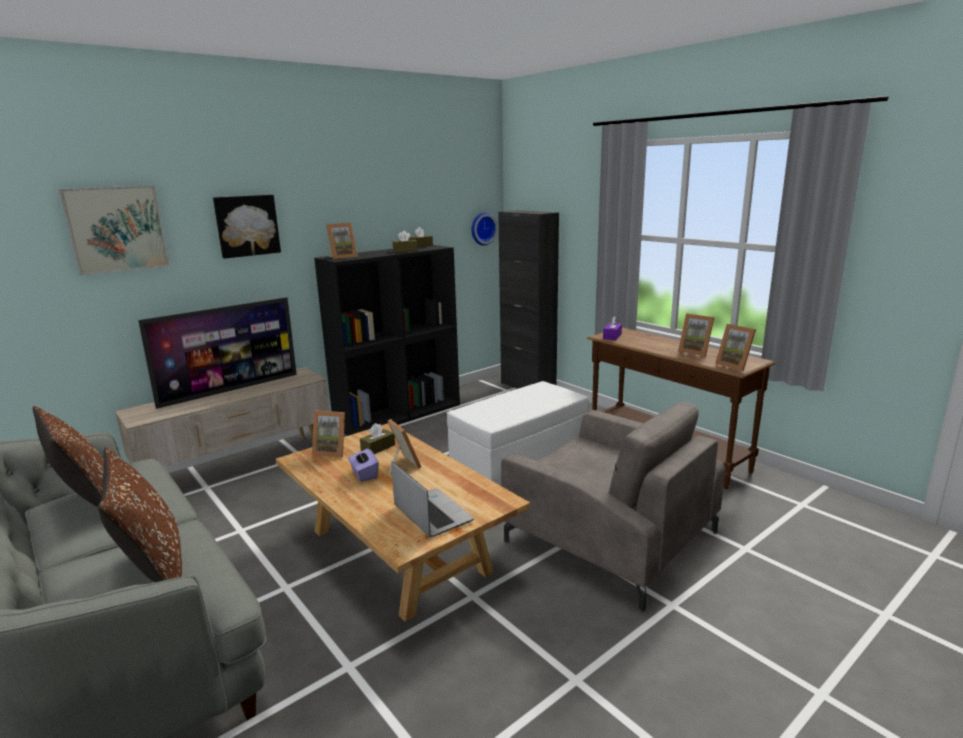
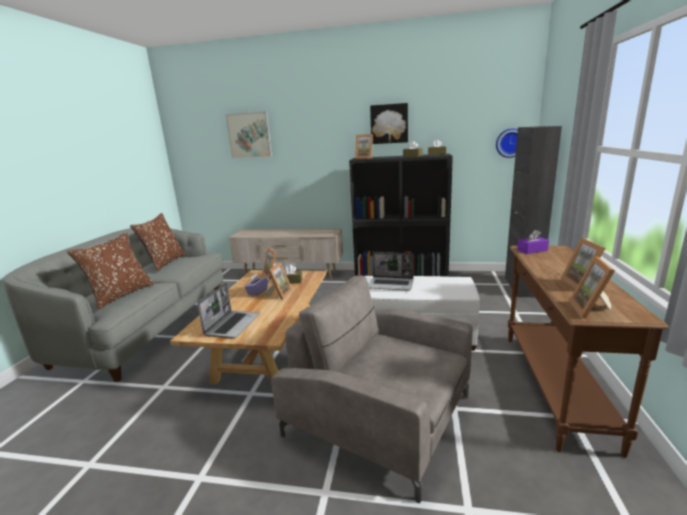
camera: 50 degrees right, 0 degrees up
(230, 390) = (290, 231): television -> none
(247, 225) = (314, 135): picture -> picture (389, 124)
(495, 410) = (391, 284): none -> laptop
(610, 536) = (379, 416): grey armchair -> grey armchair turned 120 degrees clockwise

